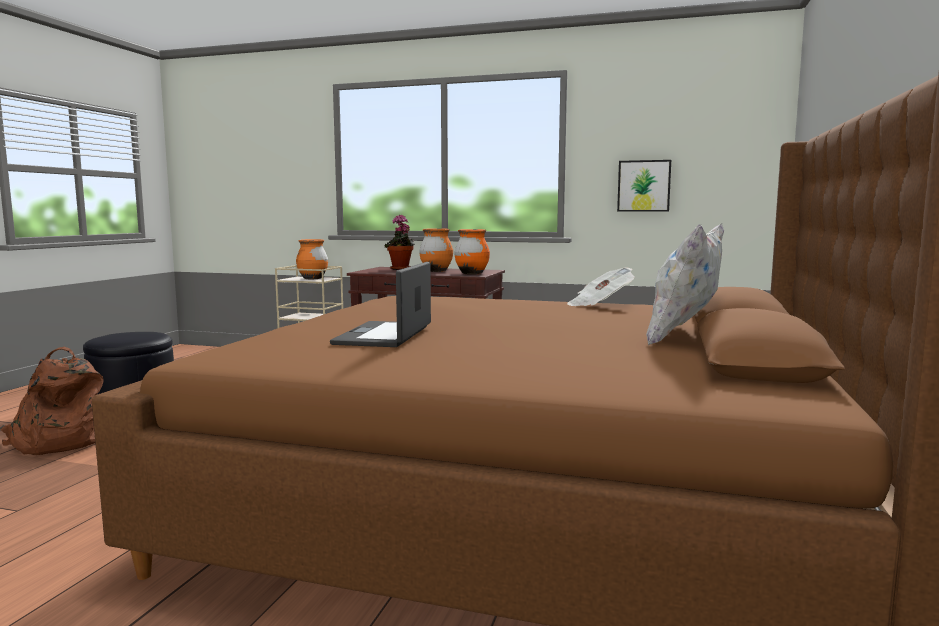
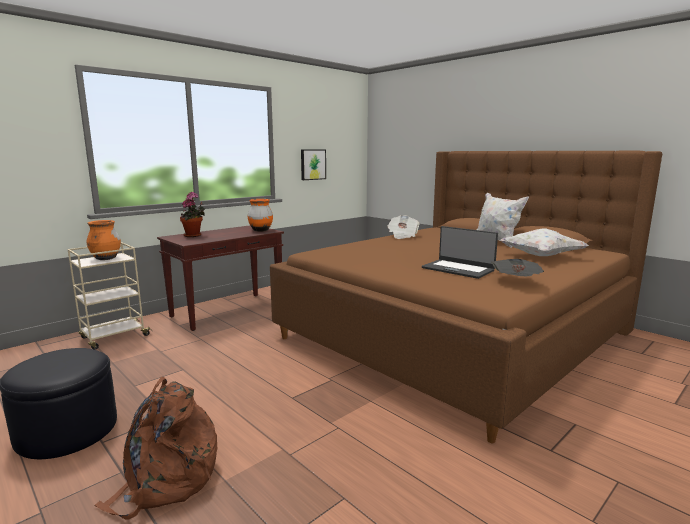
camera: 60 degrees left, 5 degrees up
(334, 359) = (516, 281): none -> newspaper
(436, 271) = (227, 232): orange vase -> none
(598, 362) = (541, 256): none -> white pillow

